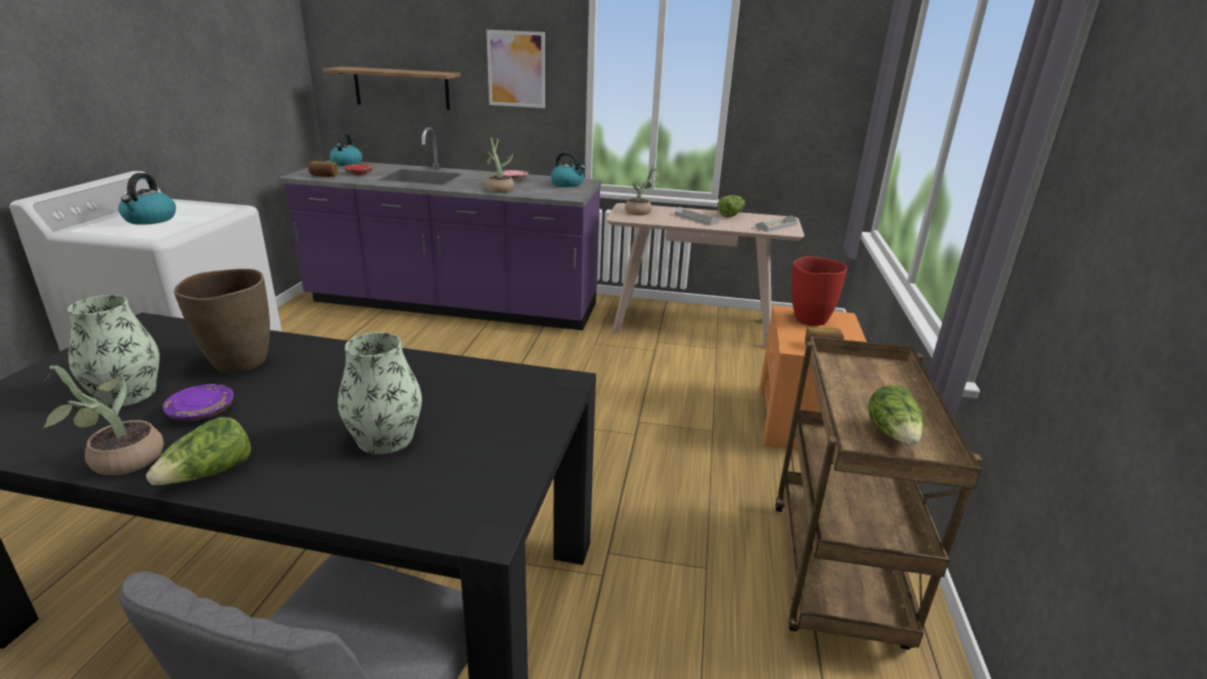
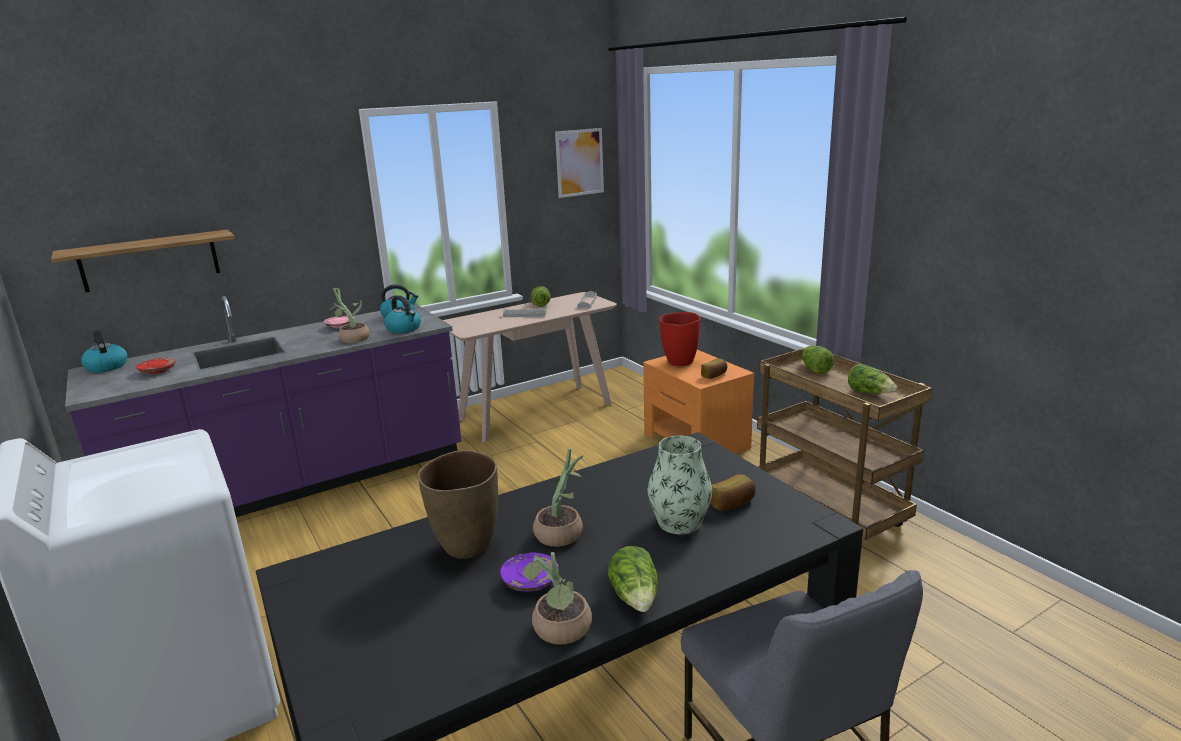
camera: 40 degrees left, 5 degrees down
(127, 394) = (439, 609): vase -> none
(150, 219) = (131, 481): kettle -> kettle (404, 329)
(323, 176) = (121, 386): bread -> bread (733, 504)
(516, 69) = (295, 214): picture -> picture (579, 162)
(641, 212) = (474, 323): potted plant -> potted plant (563, 532)
(881, 376) = (814, 369): none -> lettuce

